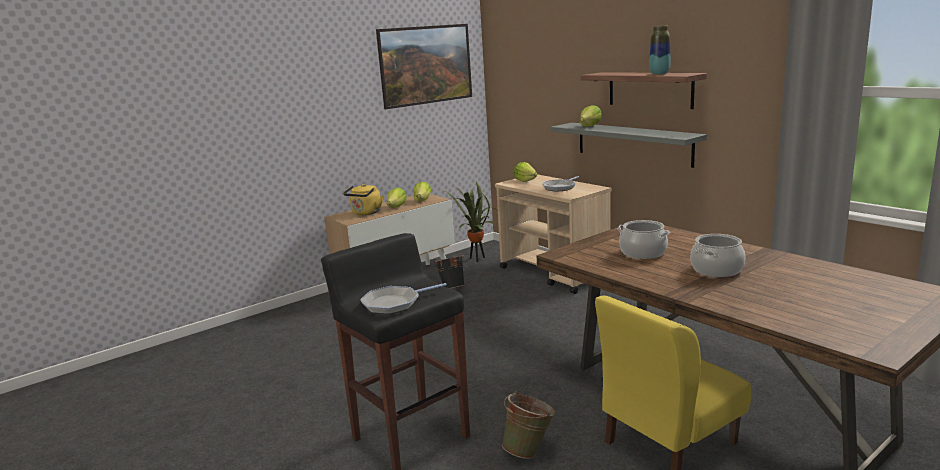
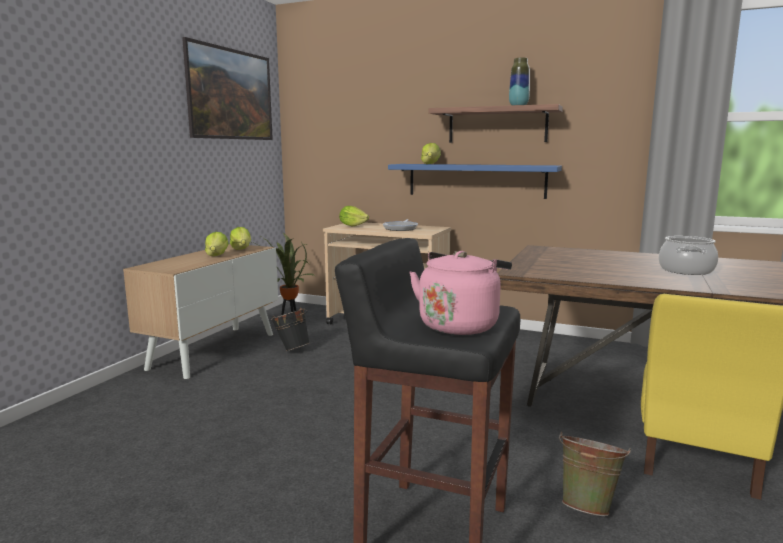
camera: 30 degrees left, 5 degrees down
(365, 213) = (182, 262): yellow kettle -> none
(394, 303) = (460, 325): frying pan -> pink kettle
(633, 143) = (476, 180): grey shelf -> blue shelf
(642, 253) = (593, 265): cooking pot -> none

